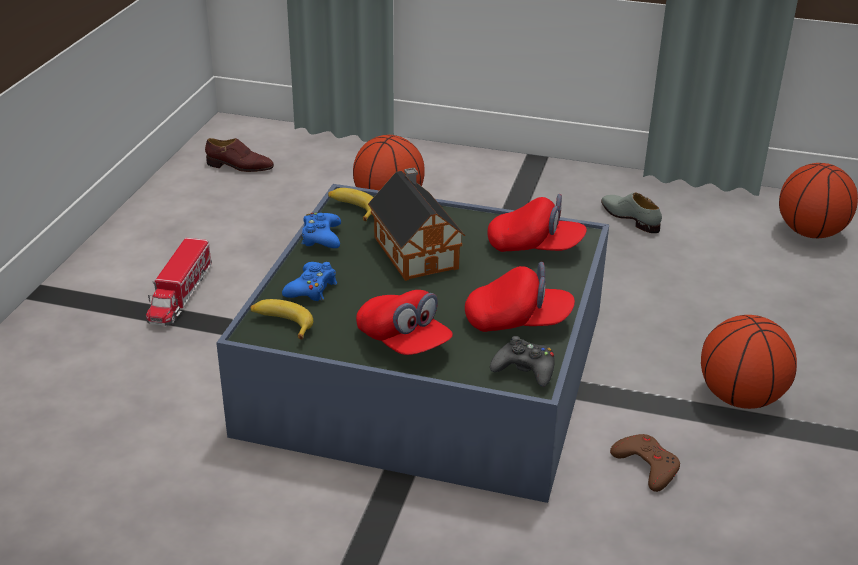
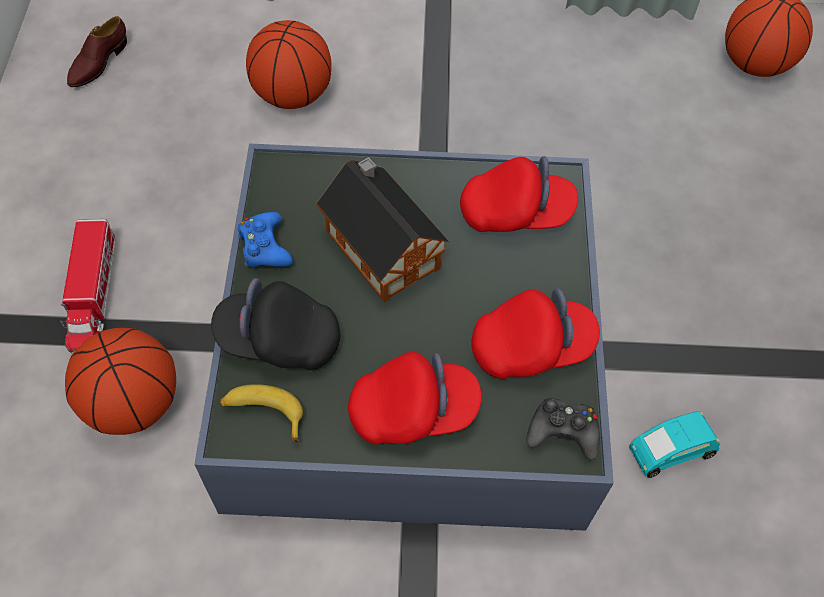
camera: 15 degrees left, 25 degrees up
(240, 166) = (98, 63): brown shoe -> brown shoe turned 120 degrees clockwise
(311, 289) = (279, 340): blue game controller -> black cap
(352, 208) = (286, 186): banana -> none
(404, 342) = (413, 411): red cap -> red cap turned 45 degrees counterclockwise
(630, 218) = (564, 74): grey shoe -> none
(646, 466) = (669, 450): brown game controller -> turquoise toy car
(740, 398) = (739, 330): basketball -> basketball (134, 404)

